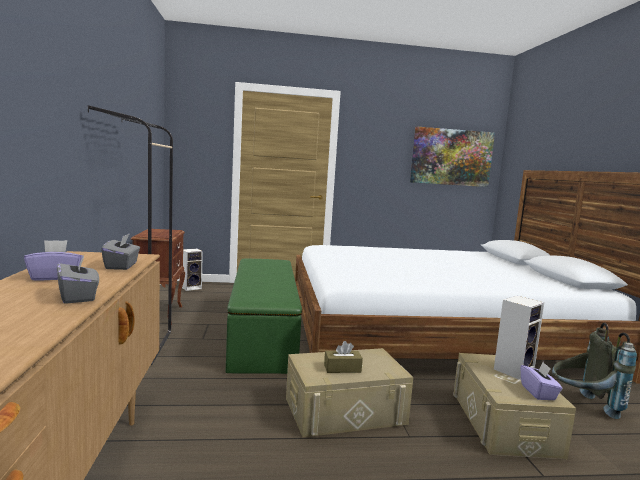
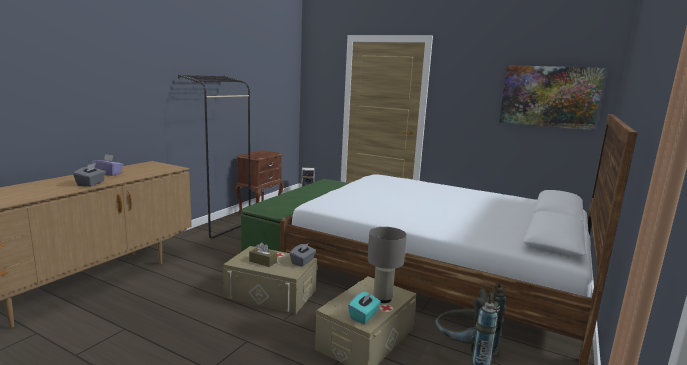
camera: 35 degrees right, 5 degrees up
(122, 266) = (150, 172): grey tissue box -> grey tissue box (303, 262)
(513, 370) = (383, 298): speaker -> grey table lamp
(538, 392) = (364, 316): purple tissue box -> turquoise tissue box

